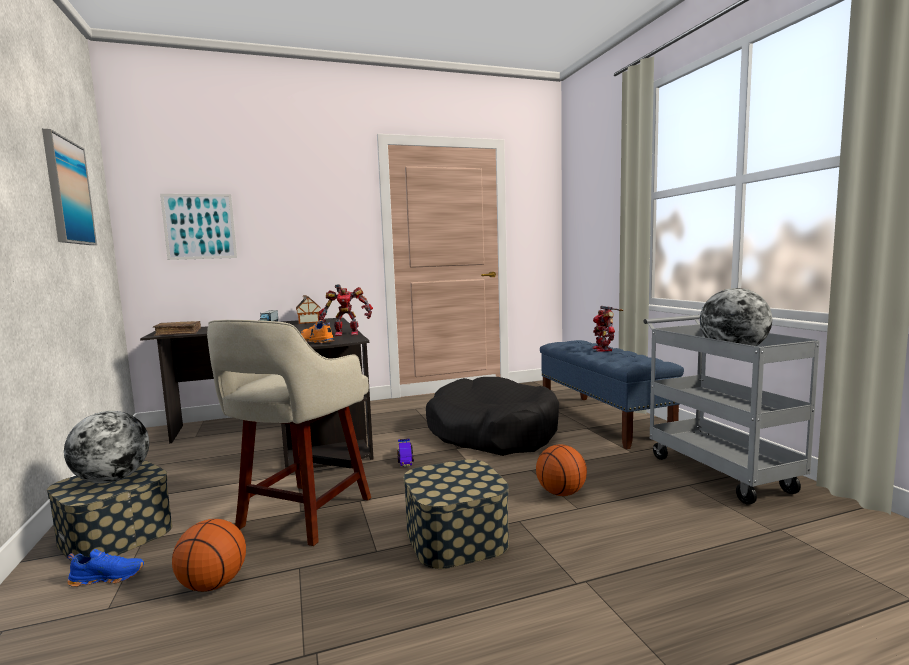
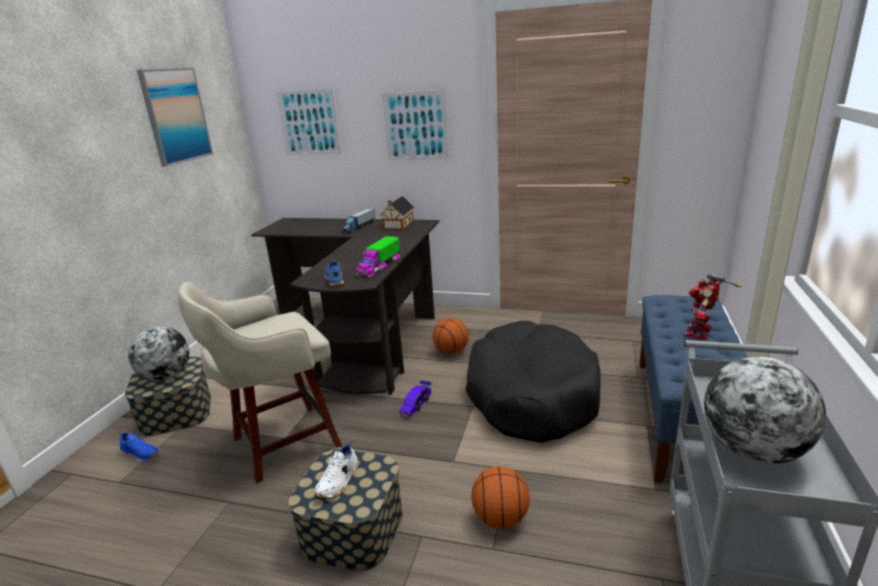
camera: 35 degrees right, 15 degrees up
(178, 333) = (282, 230): brown book -> none
(213, 584) = (176, 491): basketball -> basketball (451, 351)
(316, 341) = (334, 279): orange shoe -> blue shoe
(318, 232) = (416, 126): none -> picture
(346, 334) = (379, 266): toy robot -> toy truck
(448, 481) = (339, 481): none -> white shoe

